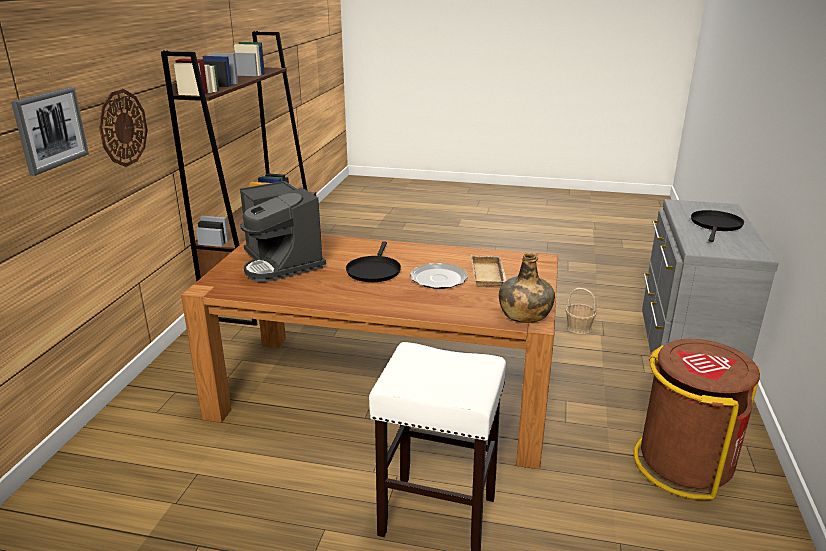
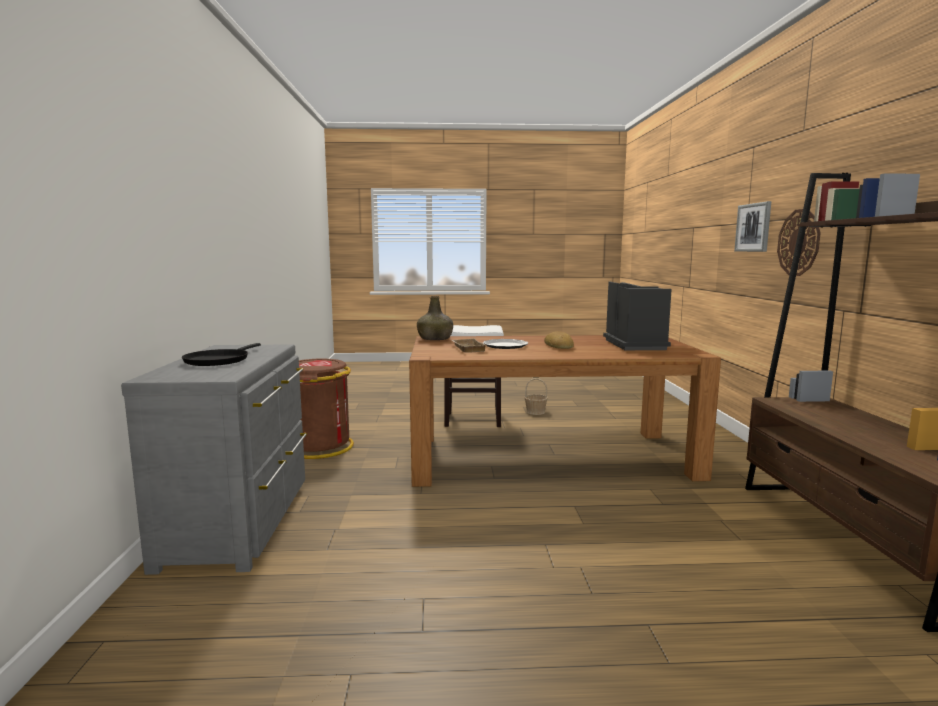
camera: 165 degrees right, 15 degrees down
(282, 263) = (637, 345): coffee machine -> coffee machine turned 45 degrees clockwise
(374, 271) = (559, 346): black frying pan -> bread
(579, 328) = (365, 534): basket -> basket (535, 412)

